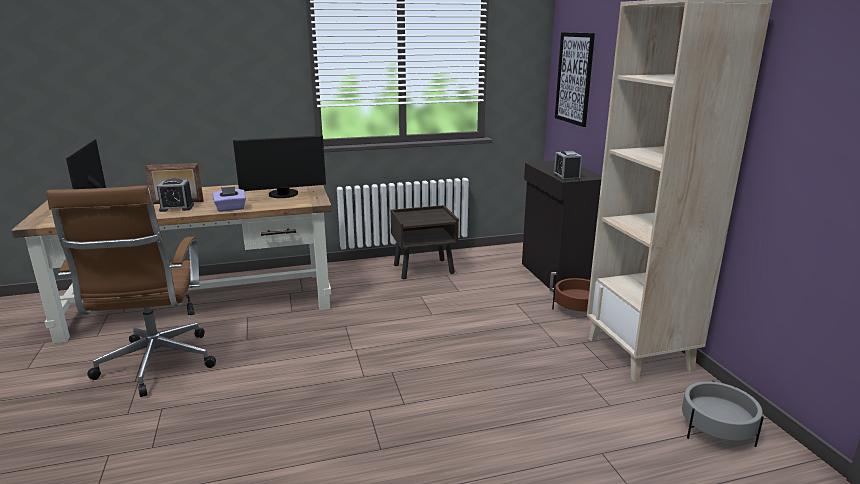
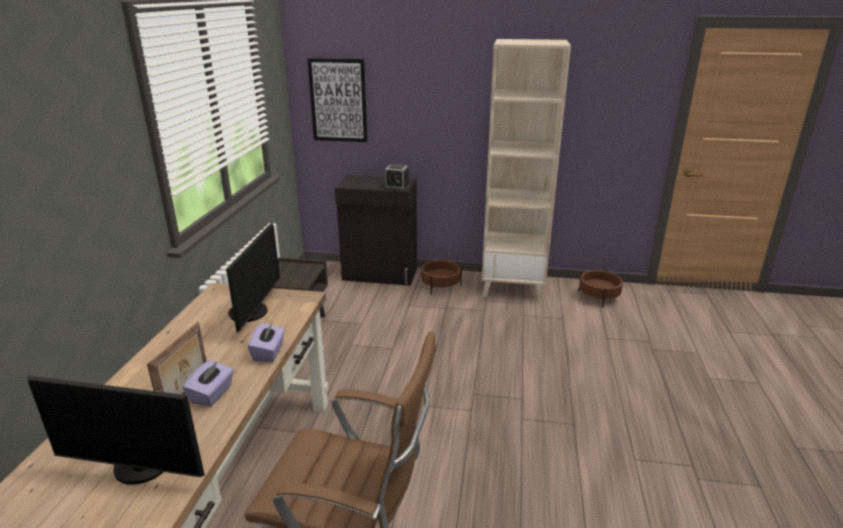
camera: 65 degrees left, 5 degrees up
(176, 208) = (212, 394): alarm clock -> purple tissue box
(716, 430) = (598, 297): grey planter -> brown planter

